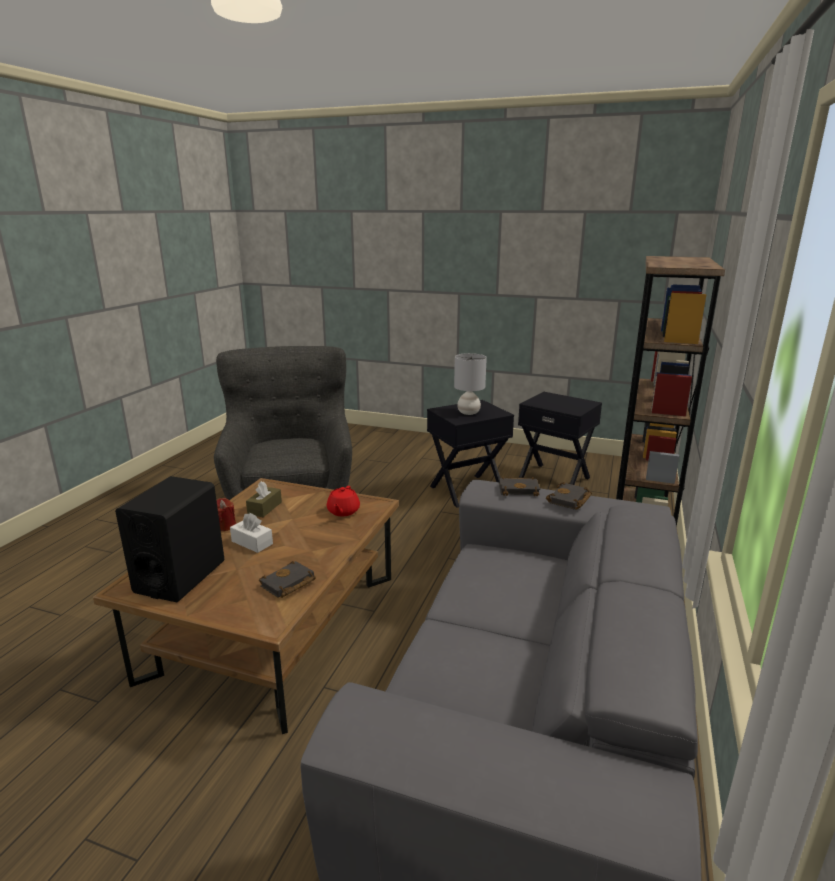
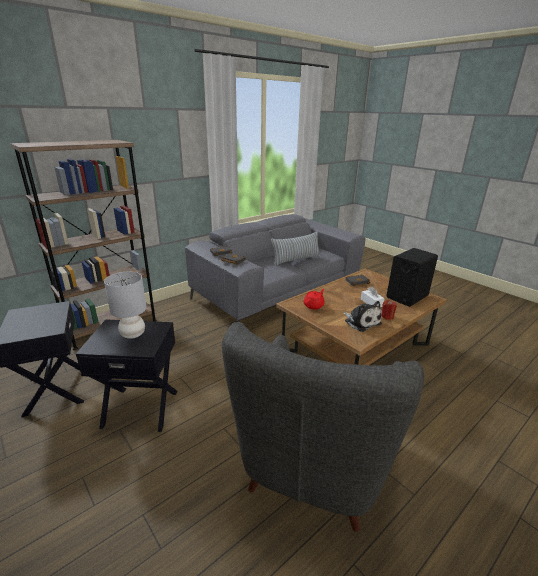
camera: 150 degrees left, 5 degrees up
(264, 508) = (361, 322): brown tissue box -> plush toy
(482, 637) = (296, 259): none -> pillow

